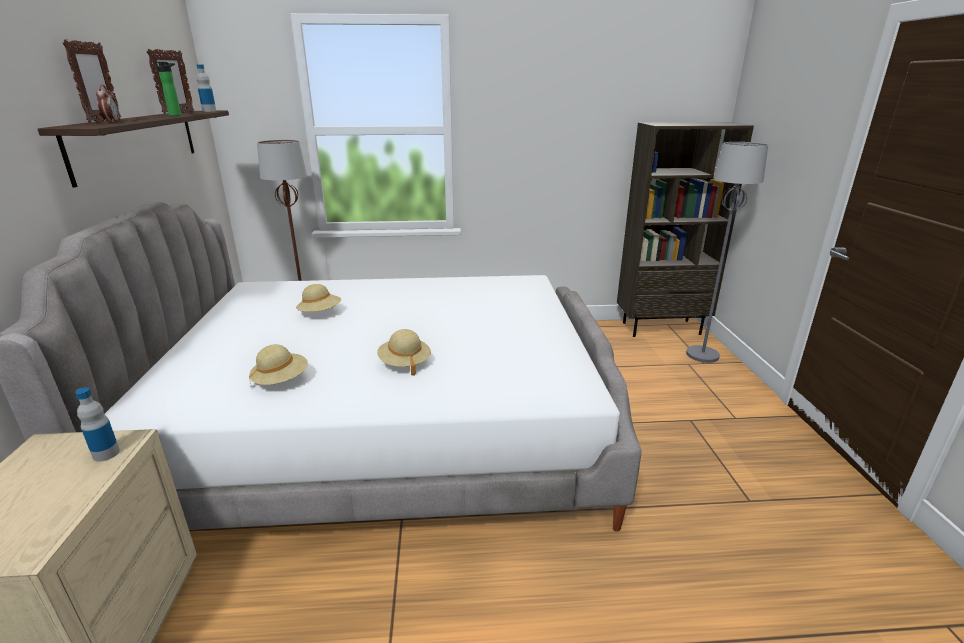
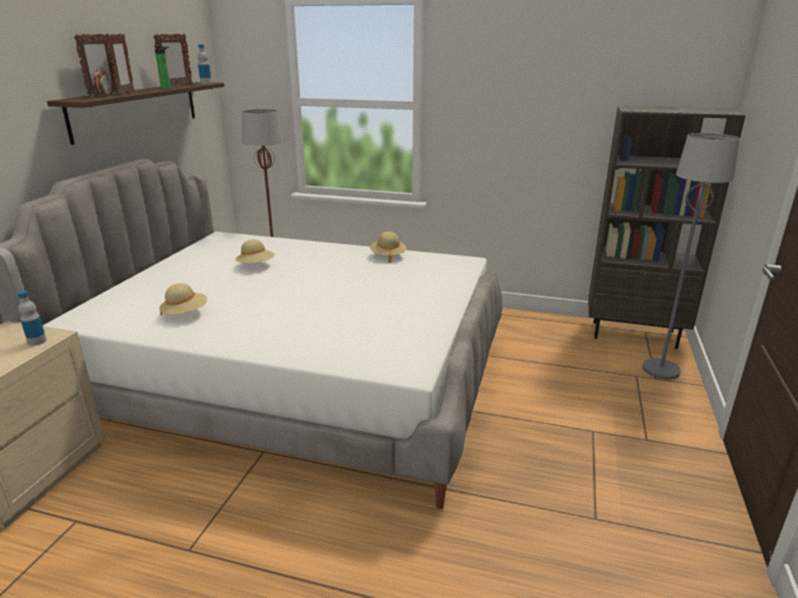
camera: 20 degrees right, 0 degrees up
(133, 119) = (126, 93): none -> picture frame
(404, 363) = (286, 317): beige hat -> beige hat (388, 256)

